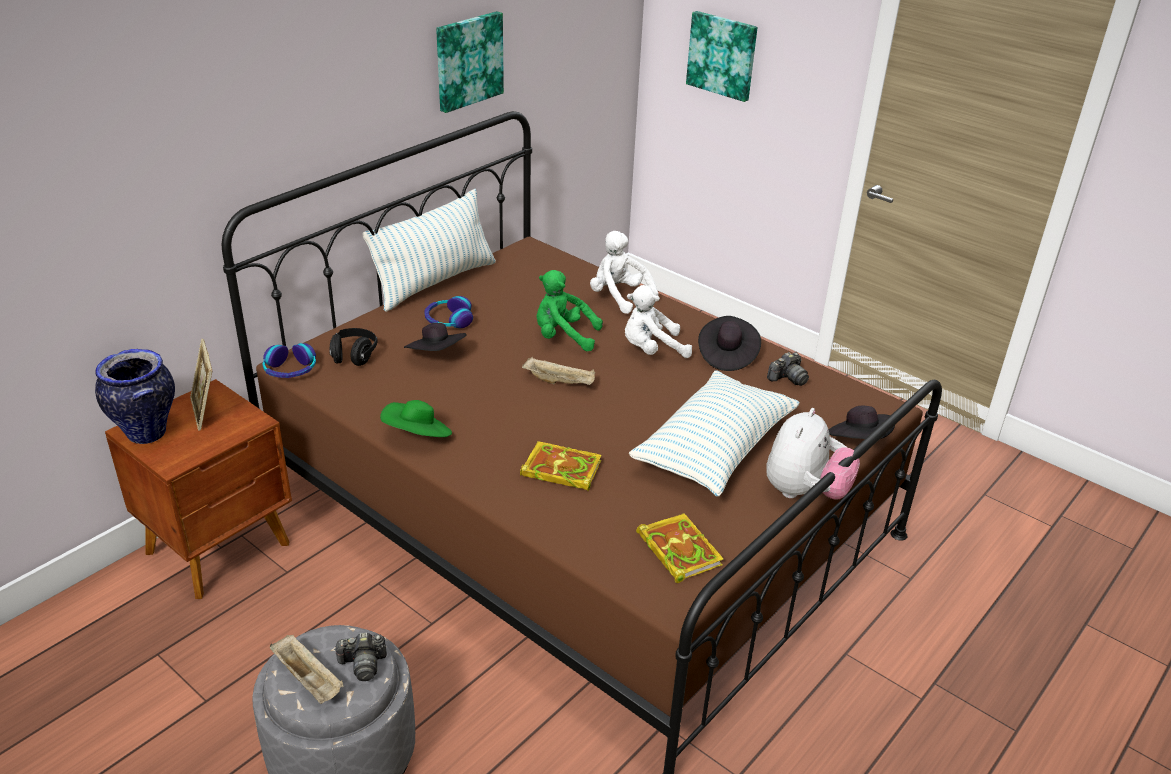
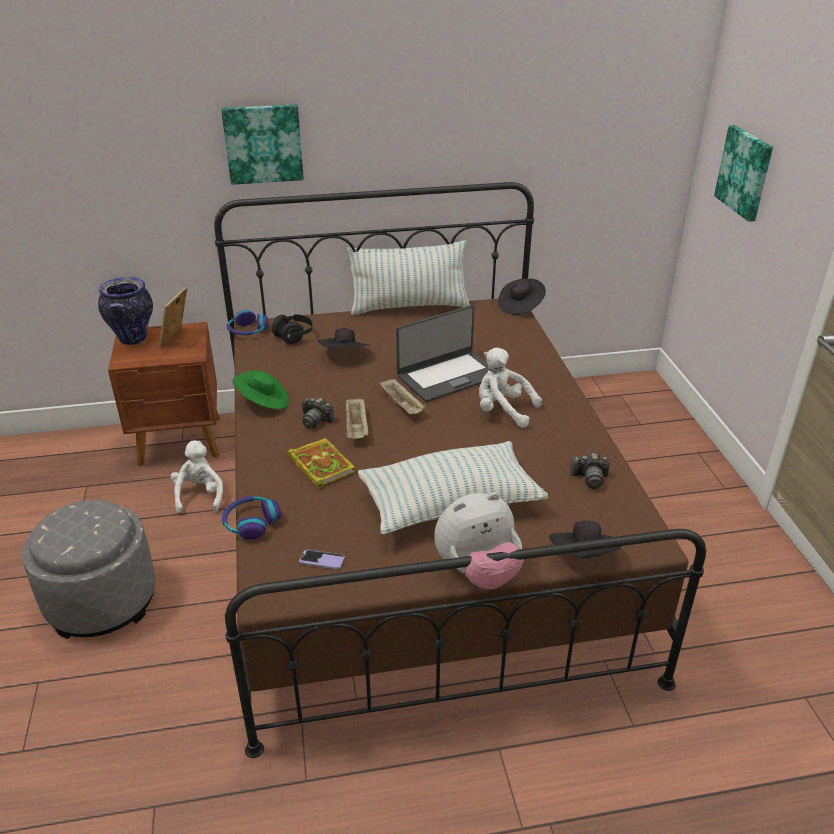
camera: 40 degrees right, 0 degrees up
(309, 680) = (62, 527): beige tray -> beige tray (357, 428)
(363, 664) = (97, 535): camera -> camera (315, 420)
(448, 320) = (384, 335): headphones -> headphones (251, 522)
(468, 60) = (475, 129): picture -> picture (263, 143)
(563, 337) = (448, 376): green plush toy -> laptop
(619, 297) = (530, 363): white plush toy -> white plush toy (199, 495)
(677, 549) = (322, 560): book -> phone
(726, 355) = (560, 439): black hat -> black hat (520, 306)

